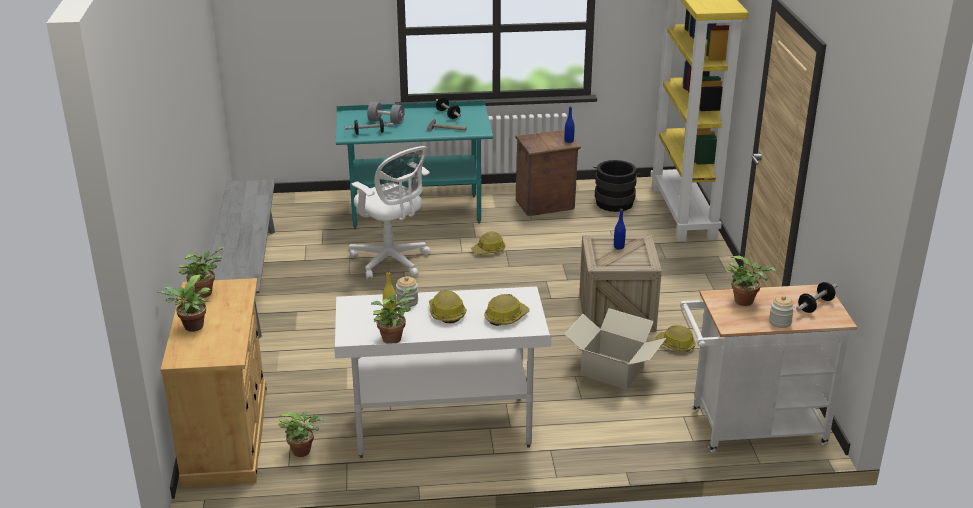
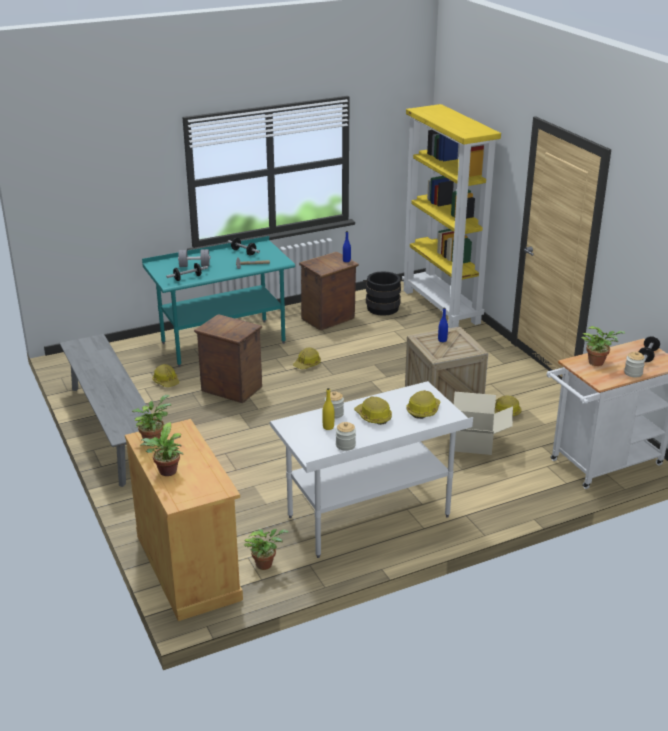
camera: 20 degrees left, 0 degrees up
(332, 242) = (166, 381): none -> hard hat
(392, 262) = (231, 389): white office chair -> crate
(393, 337) = (345, 445): potted plant -> jar

